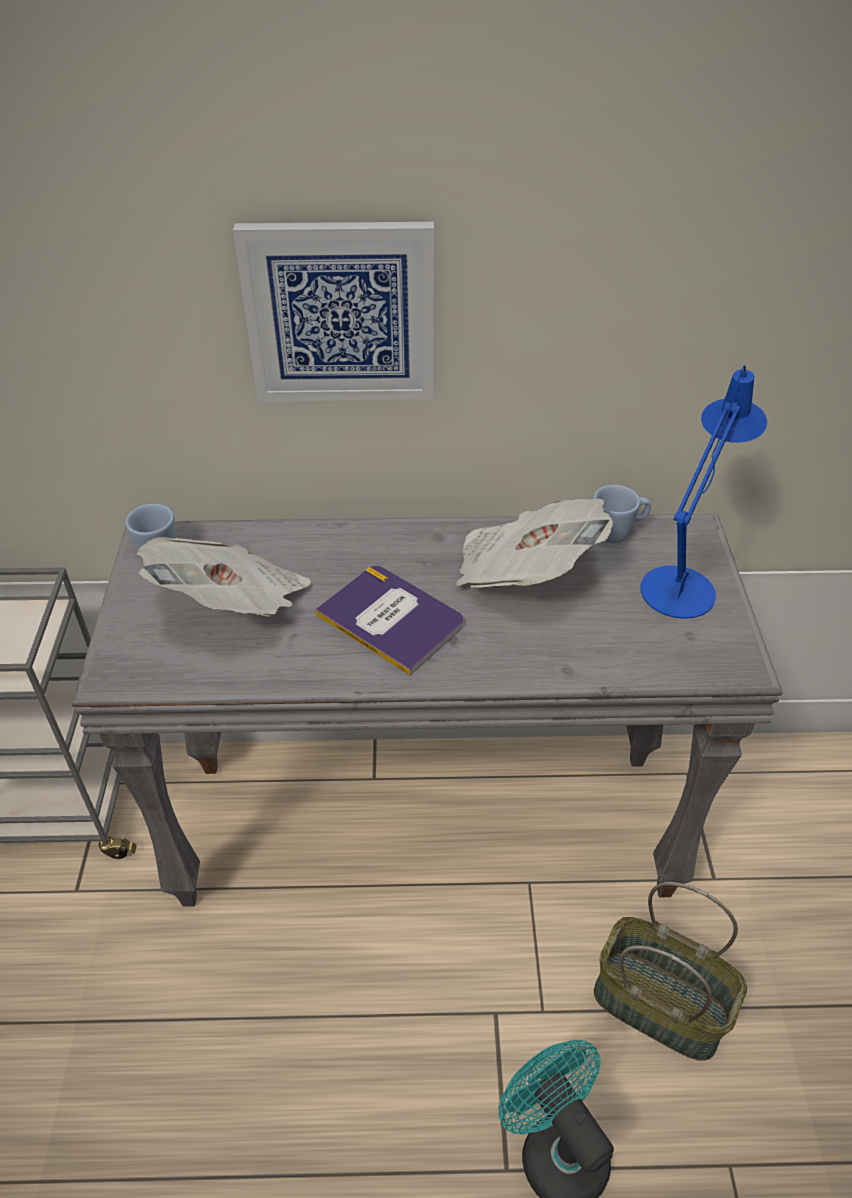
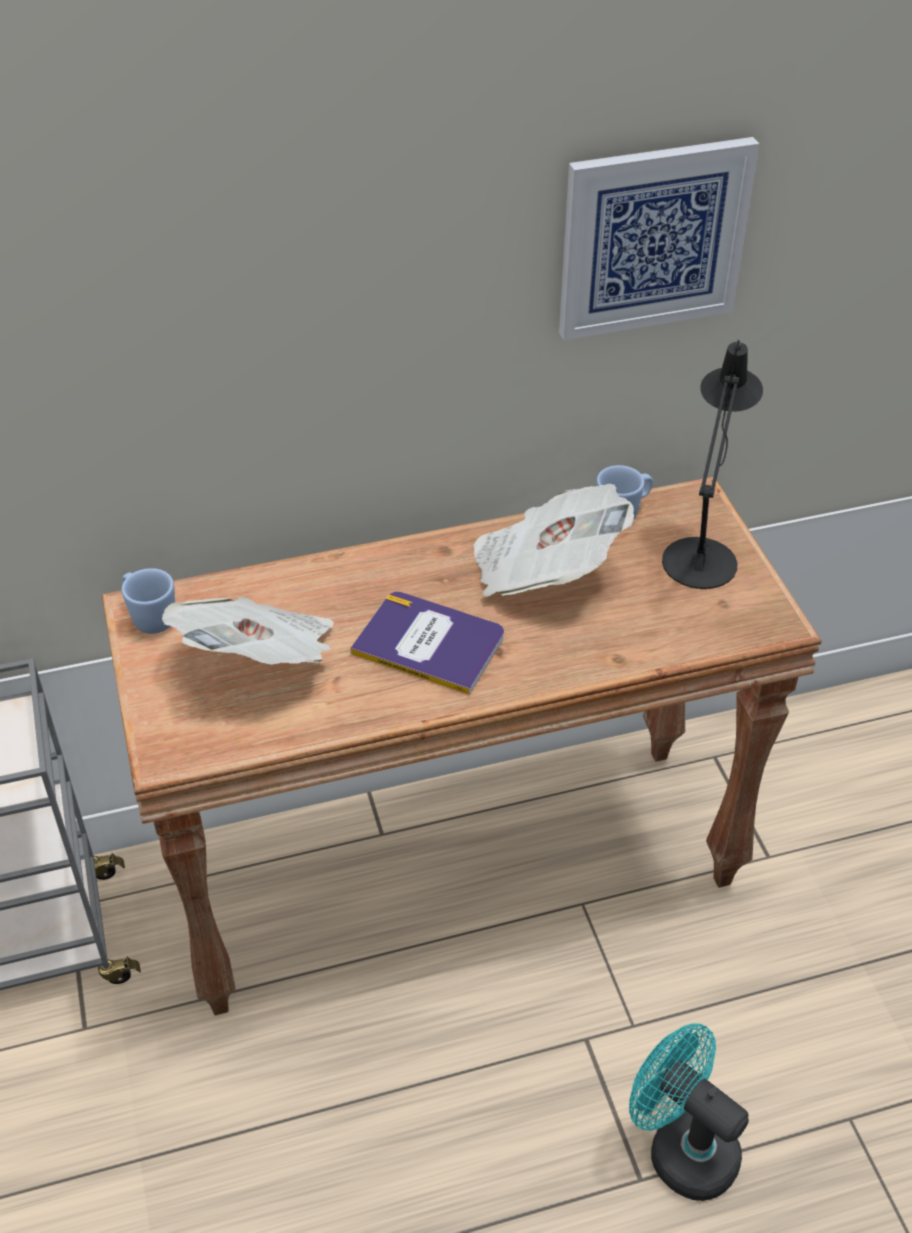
camera: 15 degrees left, 0 degrees up
(340, 313) = (330, 341): picture -> picture (652, 238)
(427, 824) = (456, 869): grey console table -> brown console table
(661, 1004) = (747, 989): basket -> none
(682, 585) = (701, 555): blue table lamp -> black table lamp

